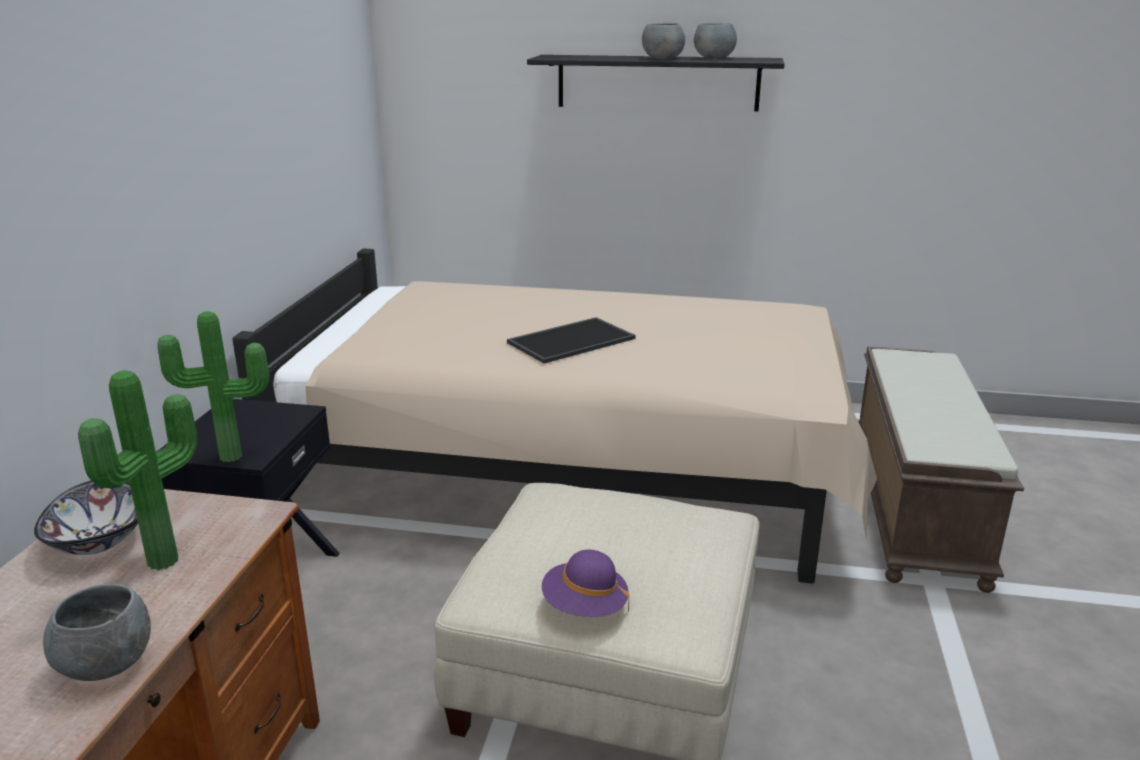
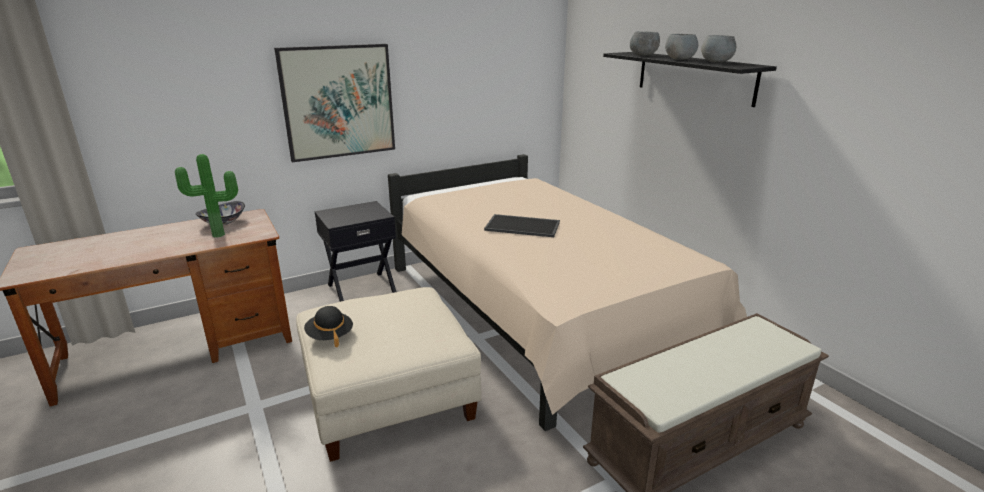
camera: 50 degrees right, 0 degrees up
(106, 665) = (152, 253): grey bowl -> grey bowl (643, 55)
(148, 203) = (338, 102): none -> picture
(231, 459) = (329, 221): potted plant -> none
(584, 607) = (330, 336): purple hat -> black hat

